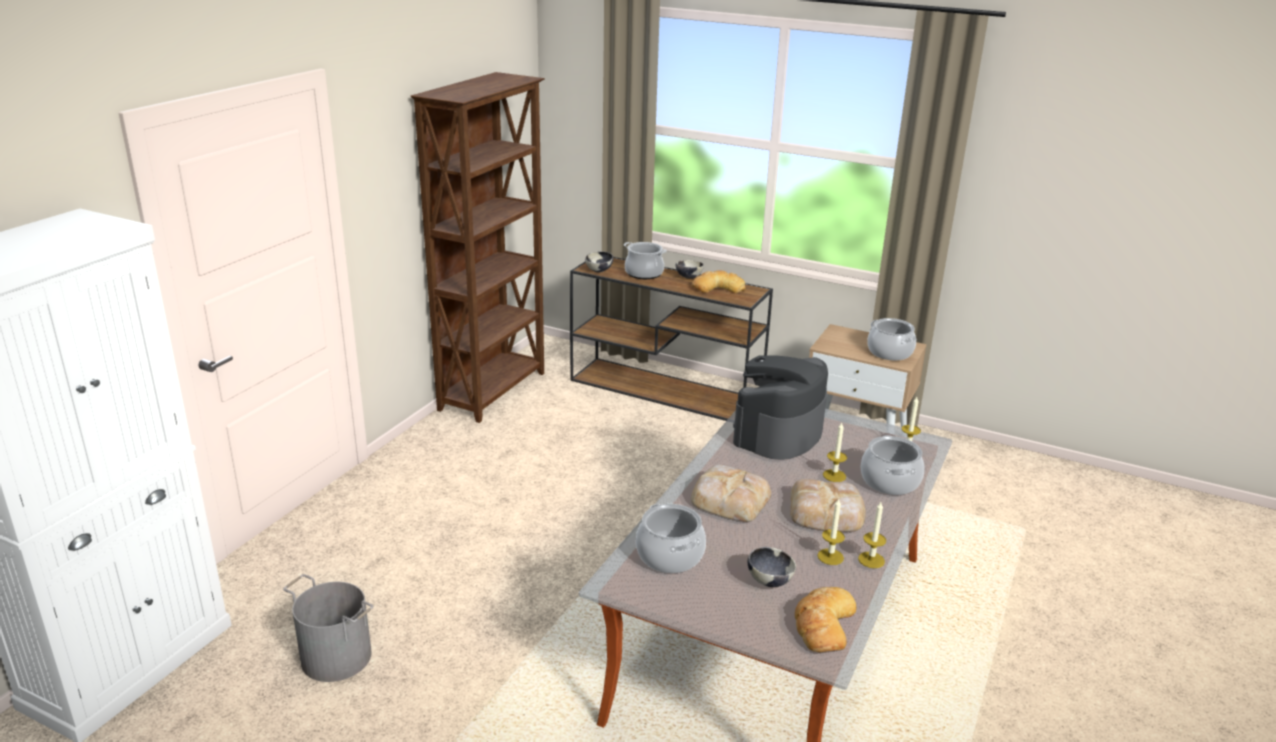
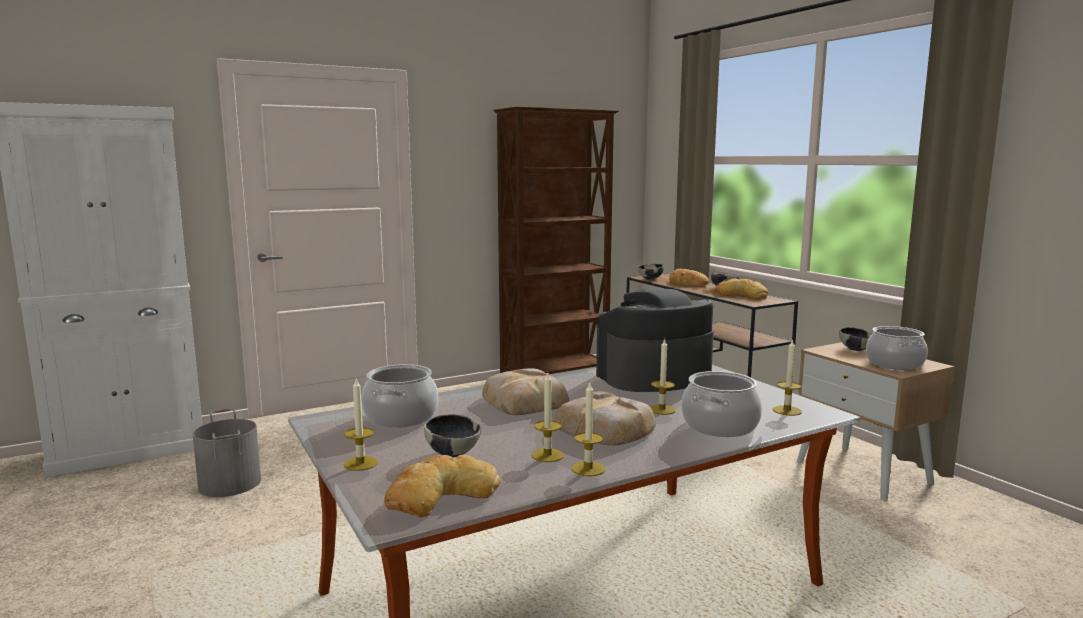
camera: 35 degrees right, 15 degrees down
(644, 273) = (687, 283): cooking pot -> bread
(726, 618) = (360, 463): none -> candle
(846, 337) = (855, 349): none -> bowl

